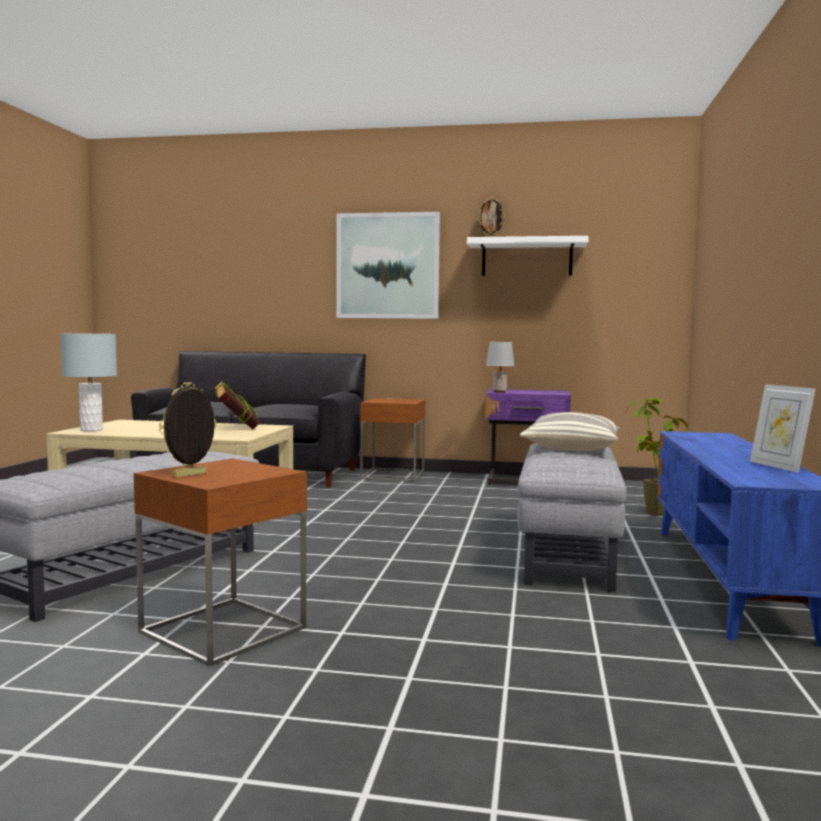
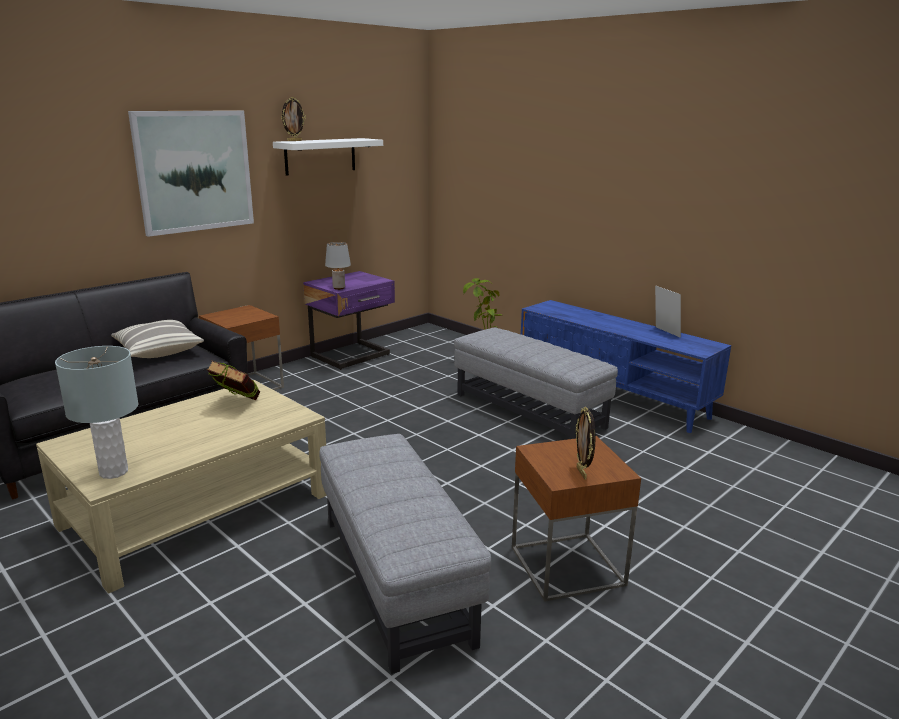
camera: 55 degrees left, 15 degrees up
(571, 448) = (514, 340): pillow -> pillow (158, 351)
(778, 466) = (665, 332): picture frame -> picture frame turned 135 degrees counterclockwise

